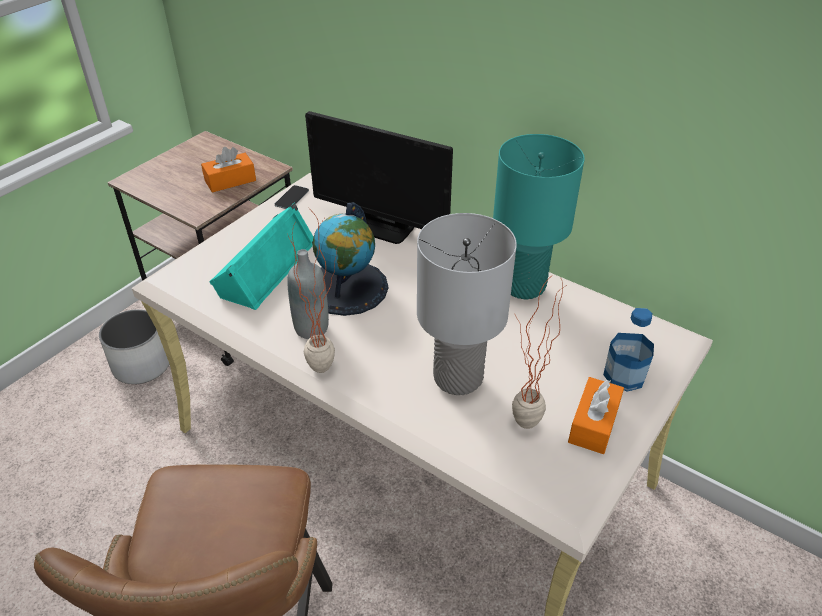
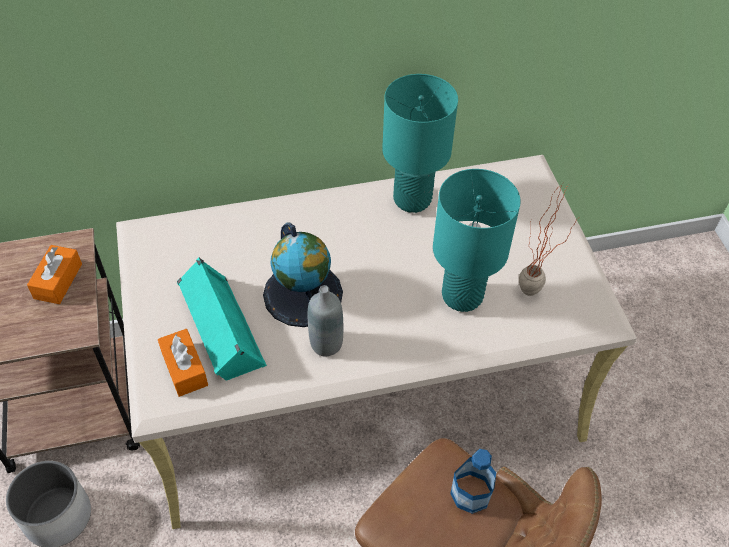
camera: 50 degrees left, 10 degrees up
(292, 198) = (145, 255): phone -> none
(328, 363) = (373, 357): potted plant -> none
(382, 226) = (254, 226): monitor -> none
(457, 382) = (462, 299): grey table lamp -> turquoise table lamp
(593, 424) = (558, 260): orange tissue box -> orange tissue box (184, 369)
(624, 375) = (536, 216): bottle -> bottle (470, 494)

